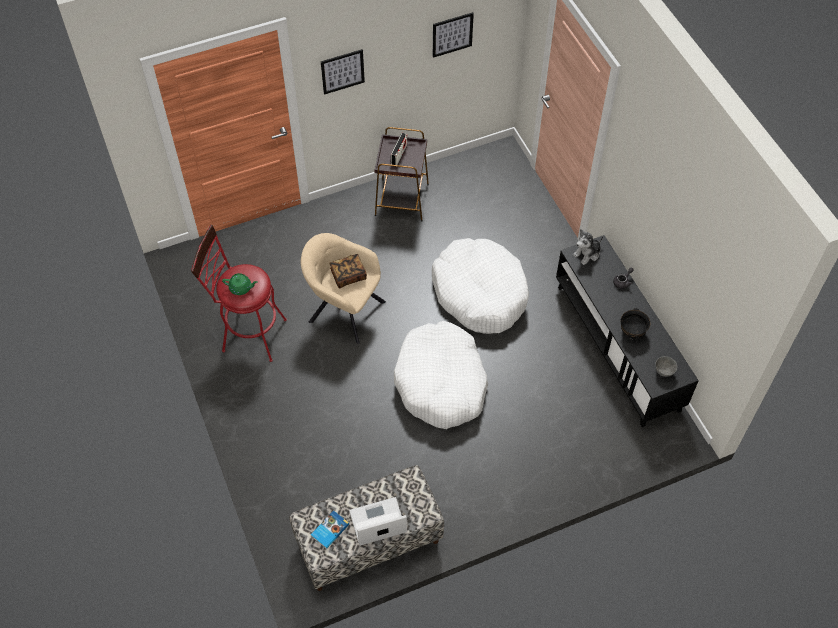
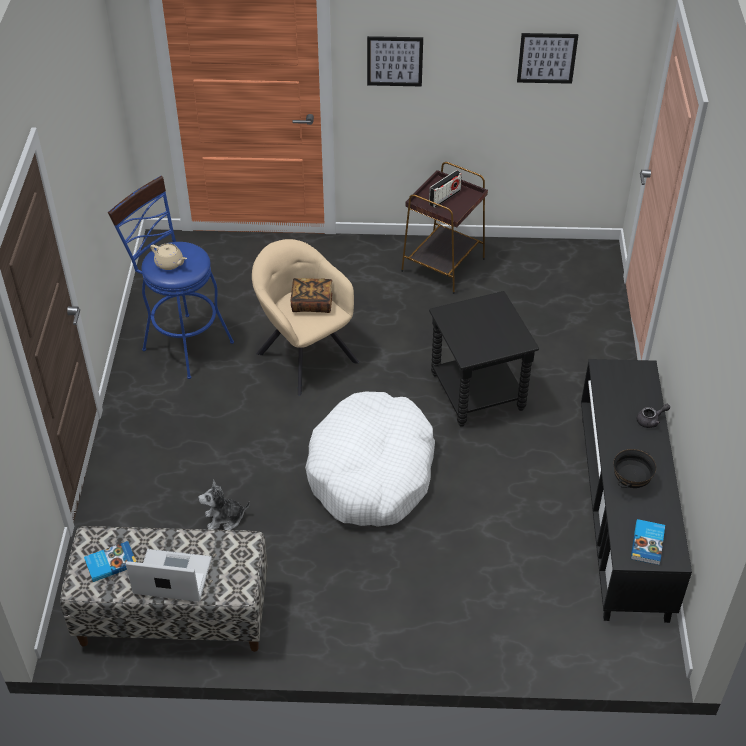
camera: 25 degrees right, 10 degrees down
(241, 288) = (170, 263): green teapot -> beige teapot
(248, 334) = (182, 342): red stool -> blue stool
(480, 293) = (478, 392): white dog bed -> black side table
(587, 254) = (621, 374): plush toy -> plush toy (224, 518)
(664, 371) = (648, 543): grey bowl -> book

